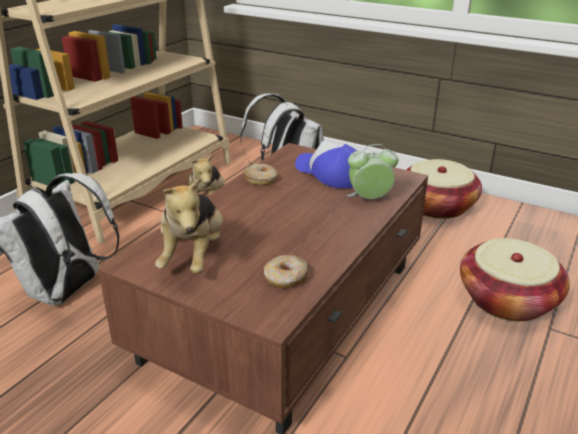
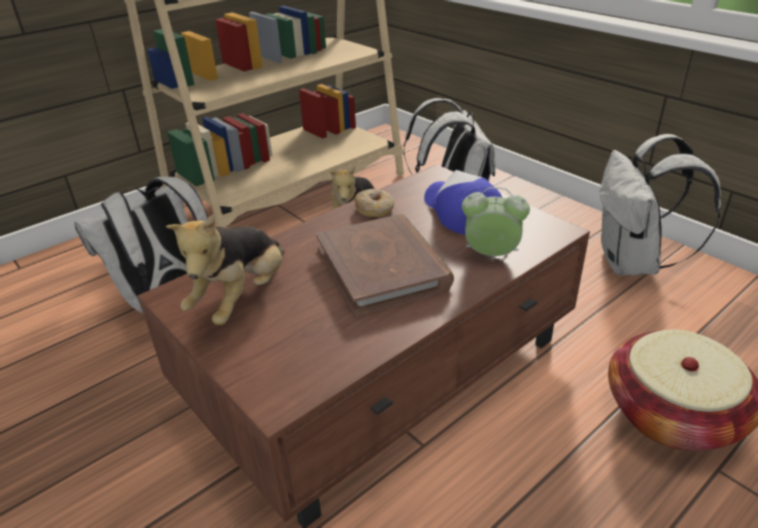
camera: 20 degrees right, 5 degrees up
(286, 278) = (325, 348): donut -> none
(294, 218) = (383, 267): none -> brown book
(437, 206) = (632, 264): basket -> white backpack

